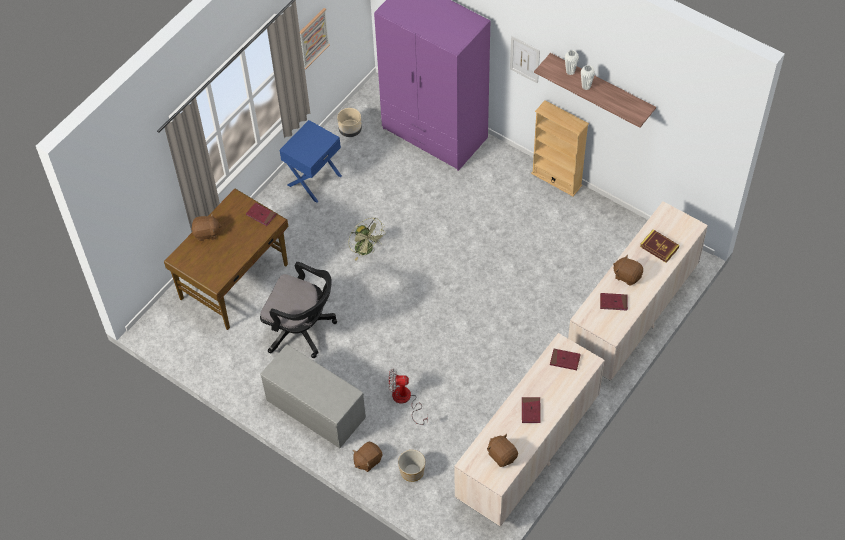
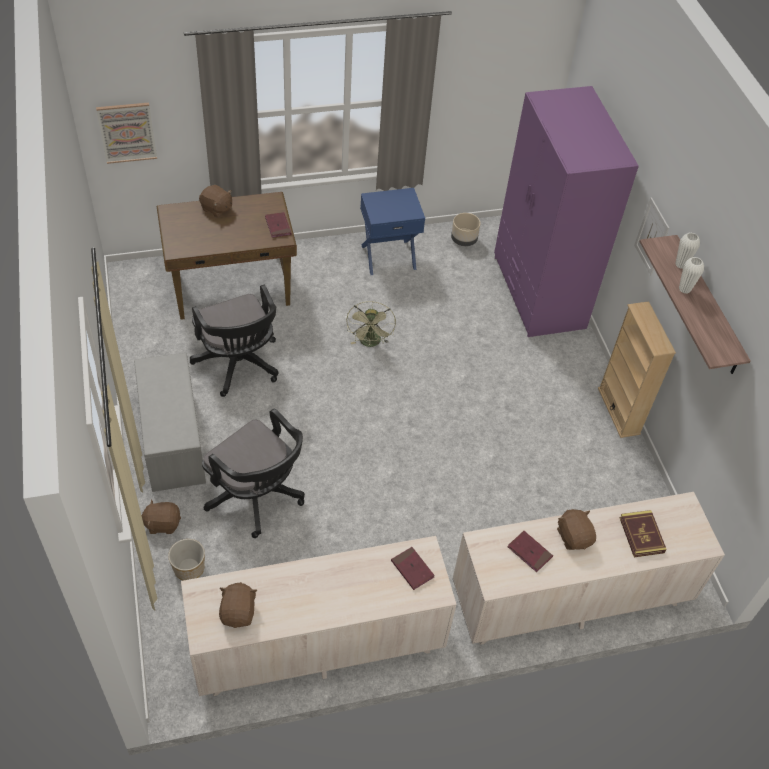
camera: 35 degrees right, 5 degrees down
(313, 38) = (461, 99): picture -> picture (127, 132)
(405, 400) = (257, 497): fan -> black office chair
(531, 411) = (319, 591): red book -> none

